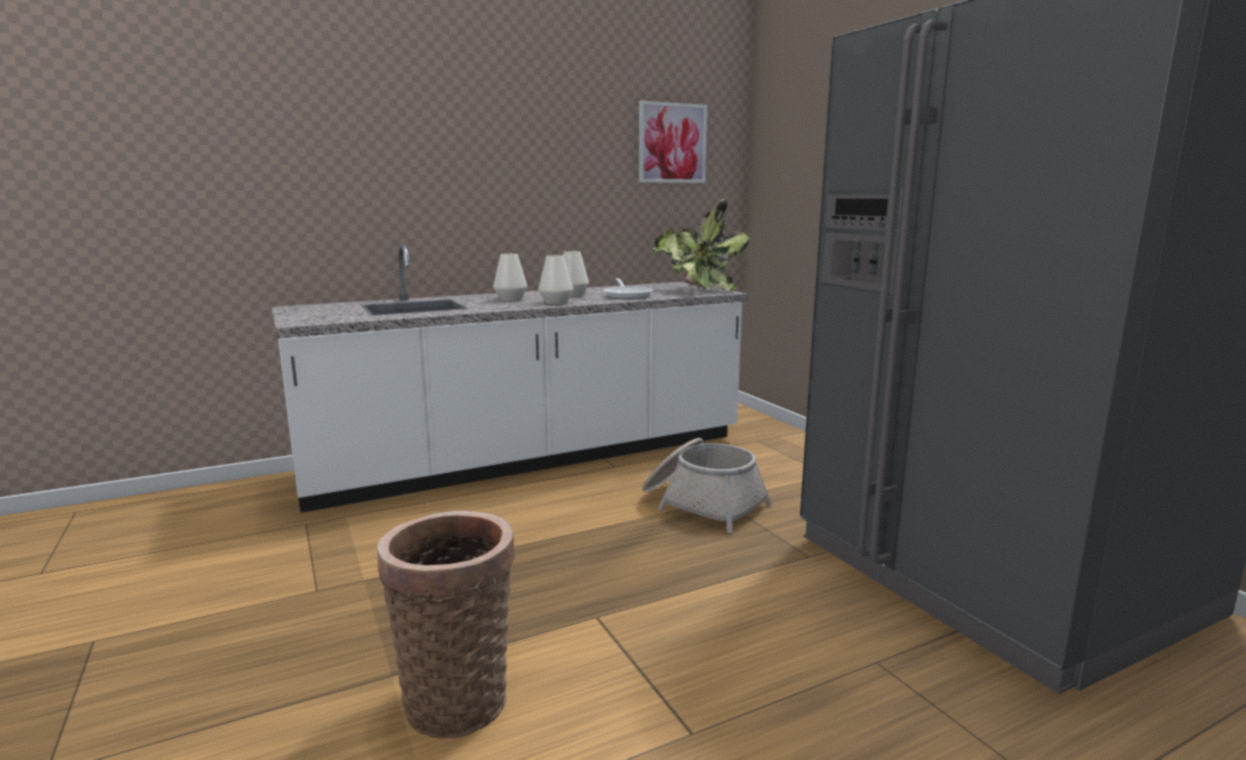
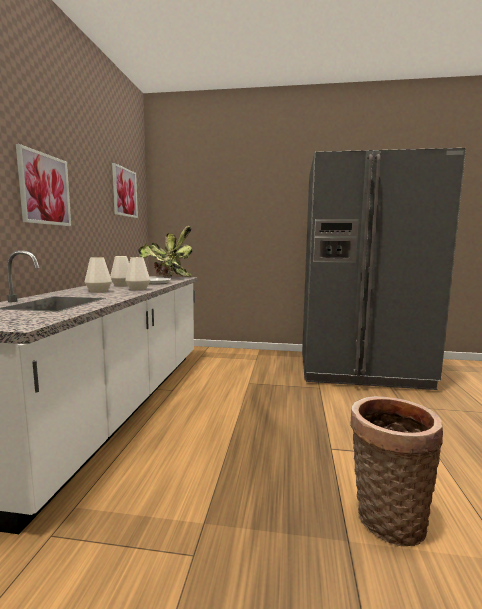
camera: 55 degrees left, 5 degrees down
(485, 165) = (45, 189): none -> picture
(702, 503) = (247, 387): basket -> none

